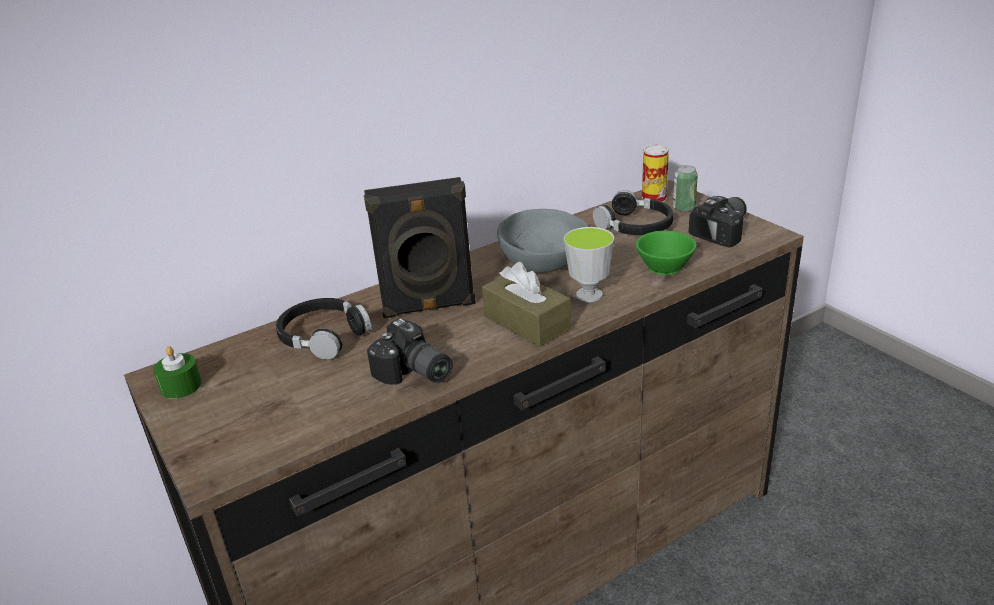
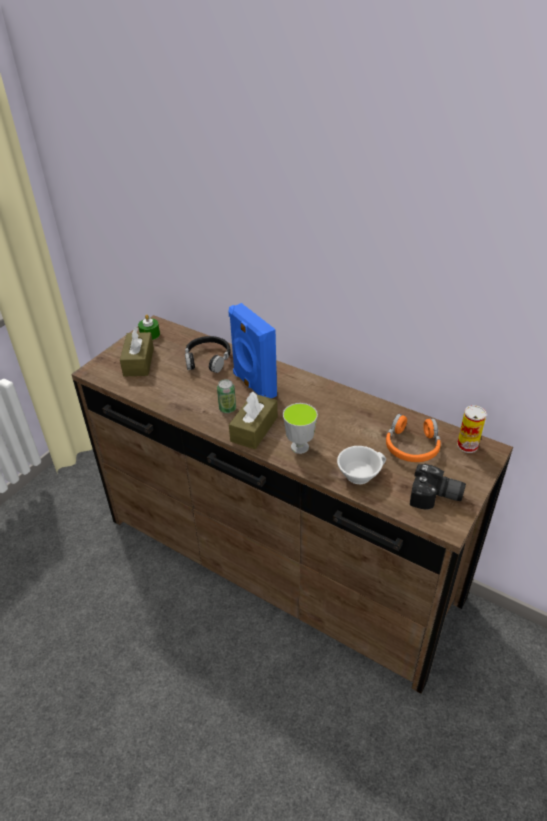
camera: 65 degrees right, 10 degrees up
(249, 410) = (138, 362): none -> brown tissue box
(413, 374) = (186, 402): camera -> none
(429, 307) = (253, 385): black speaker -> blue speaker
(542, 263) = (330, 414): grey bowl -> none
(635, 226) = (412, 446): black headphones -> orange headphones
(662, 265) = (359, 473): green cup -> white cup
(683, 208) = (462, 466): can -> can (227, 409)

